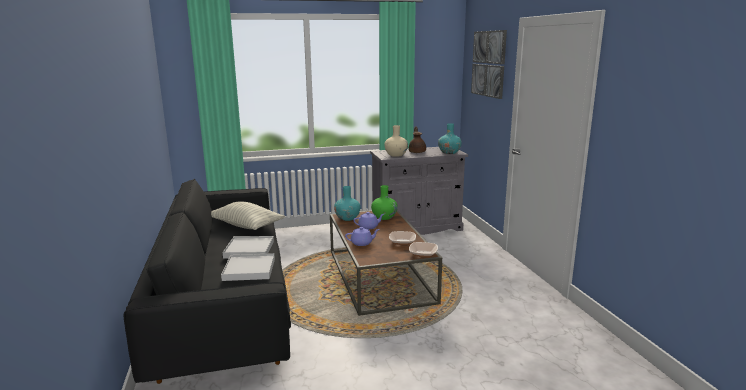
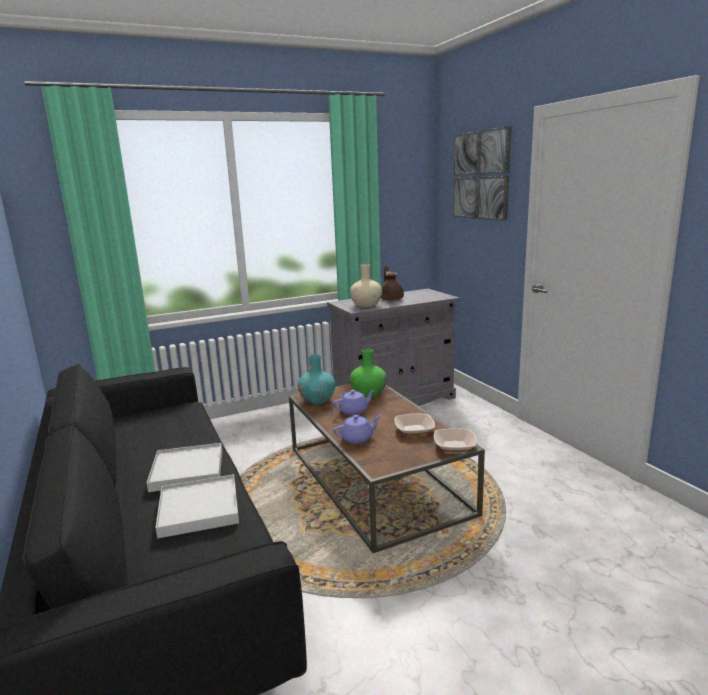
camera: 10 degrees left, 0 degrees up
(245, 226) = (169, 428): pillow -> none
(449, 152) = (434, 297): turquoise vase -> none

